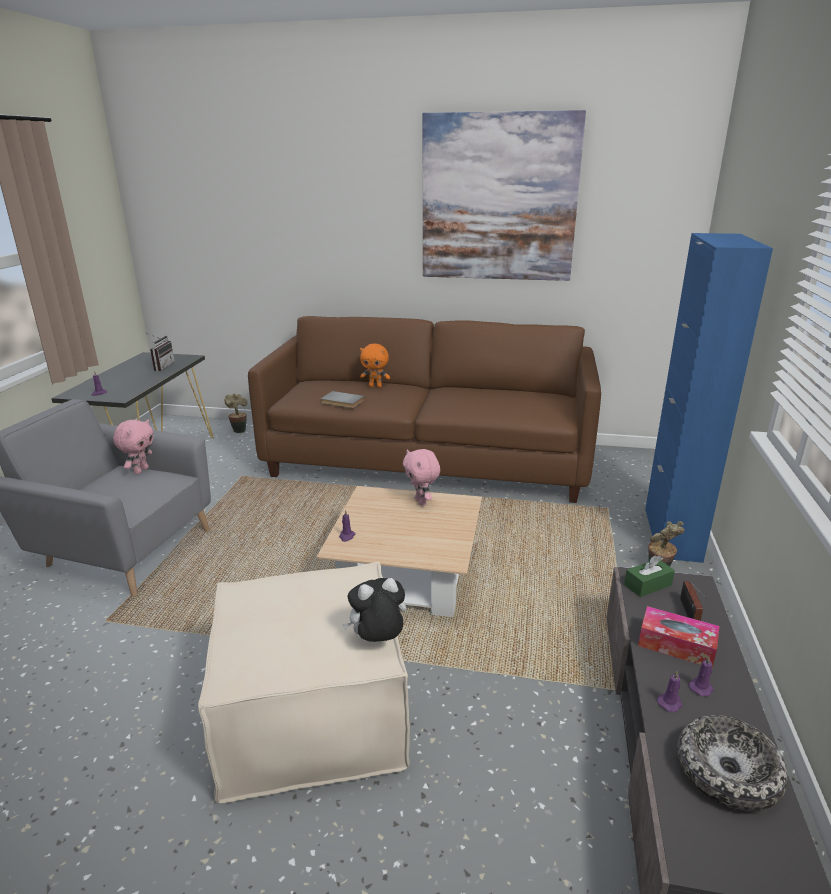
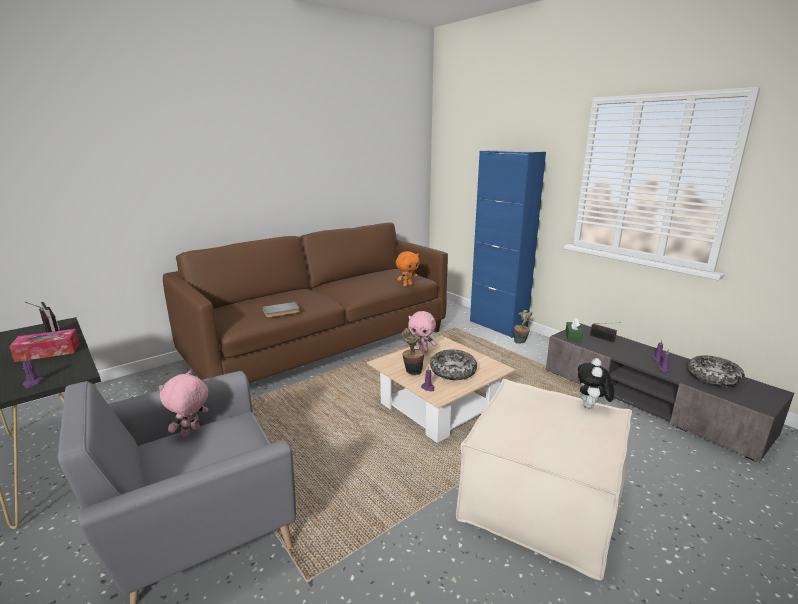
camera: 50 degrees left, 5 degrees down
(141, 470) = (191, 432): pink plush toy -> pink plush toy turned 120 degrees counterclockwise
(239, 430) = (114, 391): potted plant -> potted plant (412, 372)
(375, 386) = (280, 296): orange plush toy -> orange plush toy (407, 285)
(403, 536) = (453, 371): none -> bowl
(498, 199) = (322, 139): picture -> none
(676, 645) = (624, 350): tissue box -> tissue box (48, 352)

